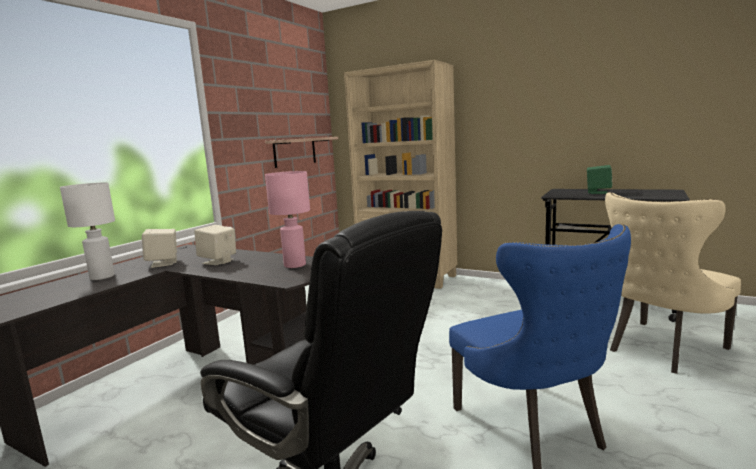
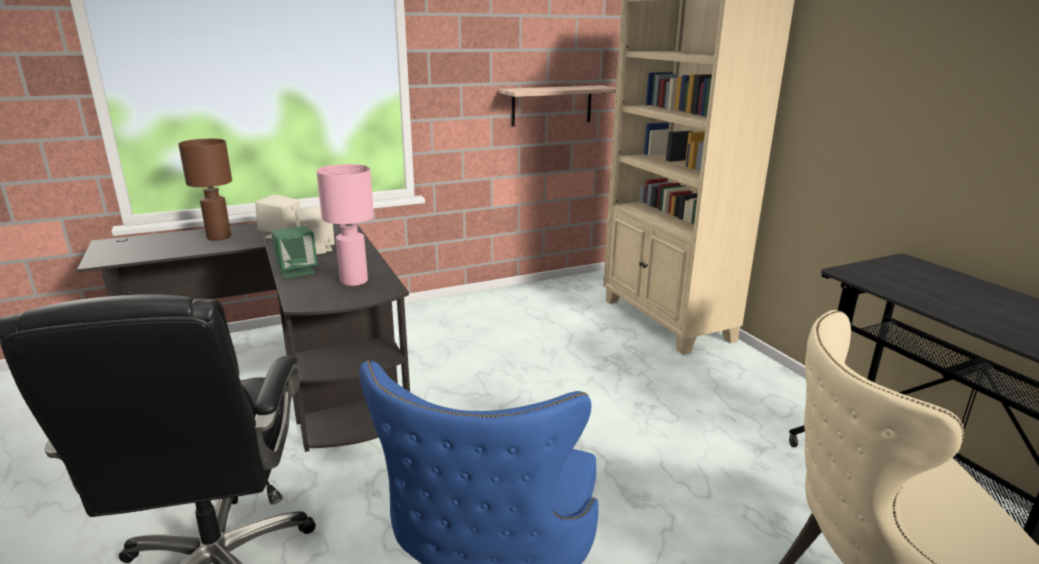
camera: 35 degrees right, 10 degrees up
(103, 276) = (220, 237): white table lamp -> brown table lamp
(598, 192) = (952, 290): green speaker -> green speaker (297, 271)

